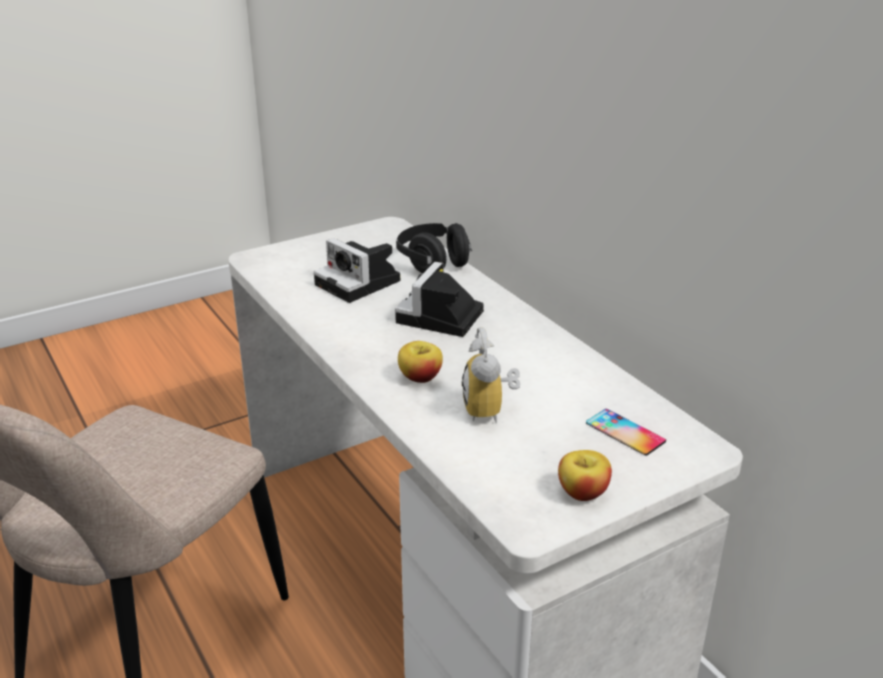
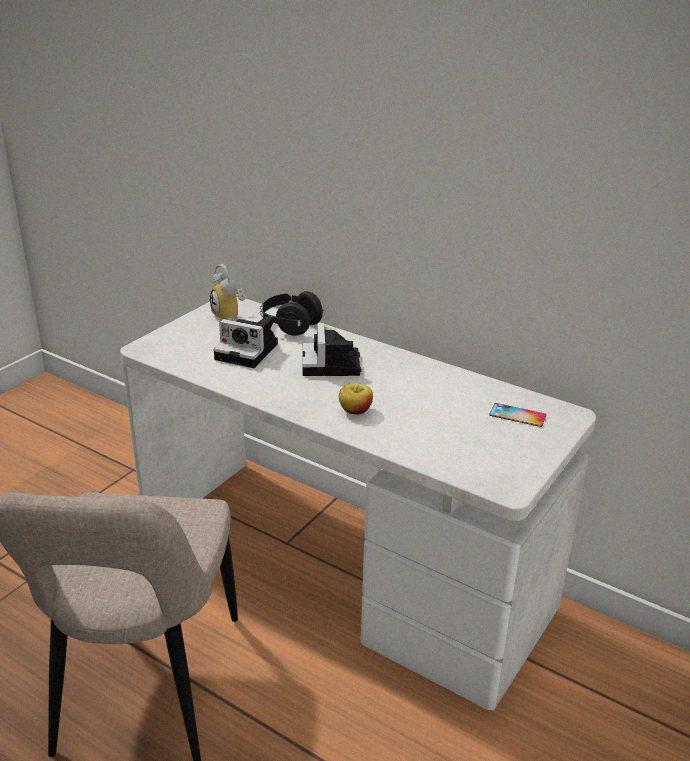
camera: 25 degrees left, 0 degrees up
(491, 411) = (422, 422): alarm clock -> alarm clock (230, 316)
(583, 492) = (523, 459): apple -> none

